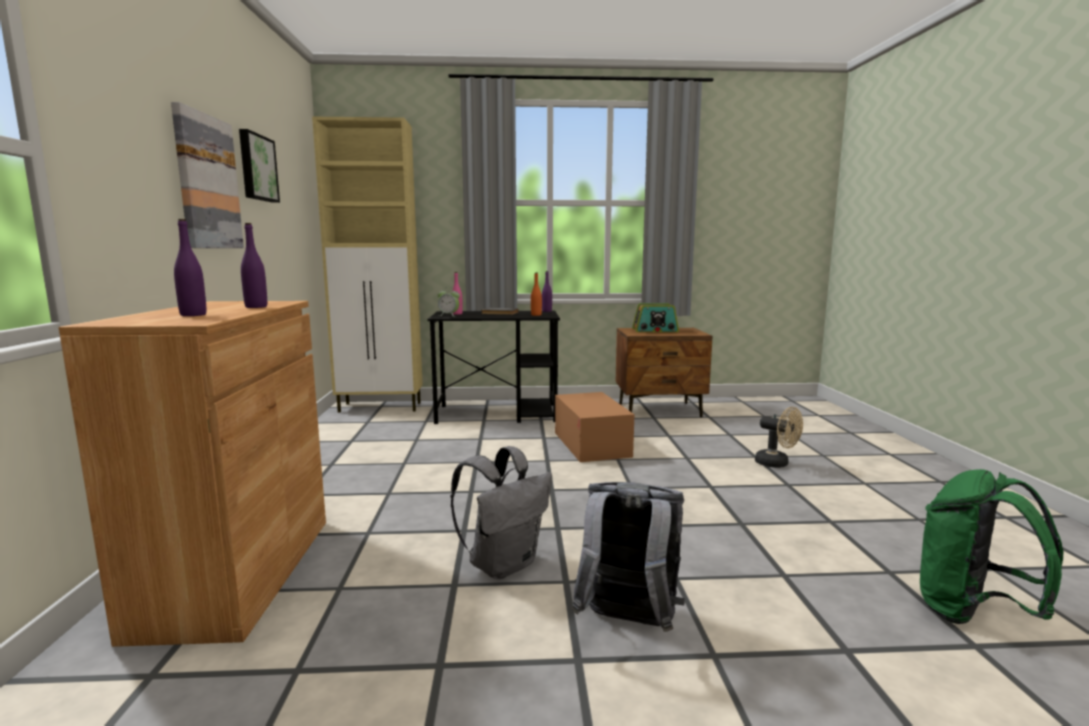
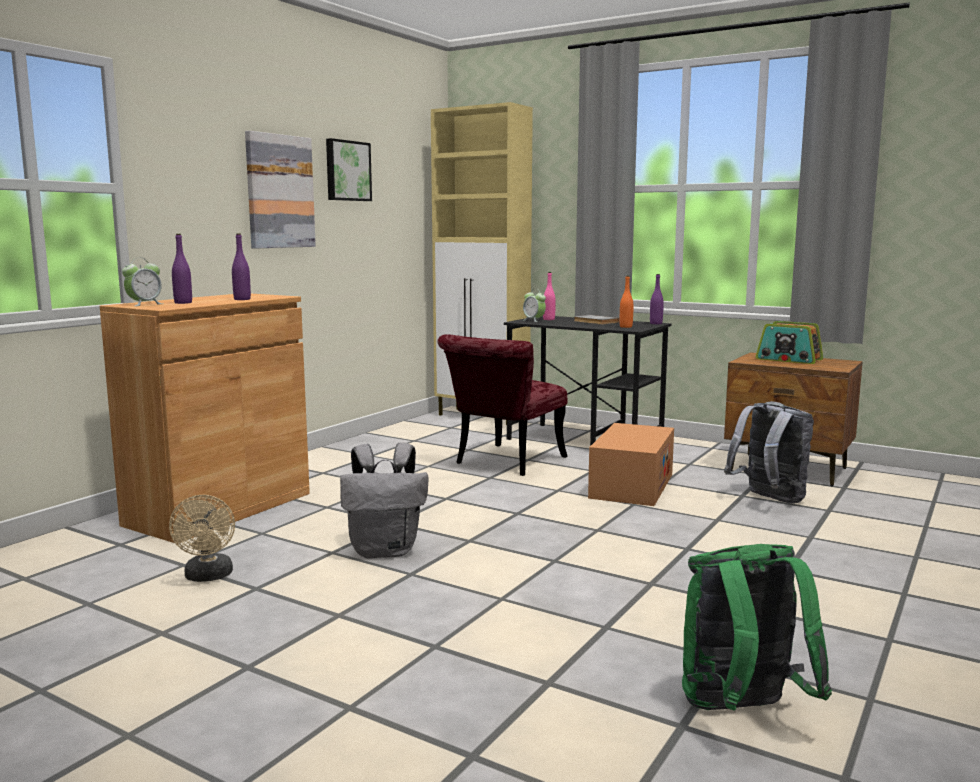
camera: 35 degrees right, 0 degrees up
(141, 320) = (144, 304): none -> alarm clock
(466, 446) = (504, 463): none -> red chair
(627, 624) = (408, 610): grey backpack -> grey backpack (769, 499)
(777, 464) = (823, 549): beige fan -> beige fan (208, 577)

